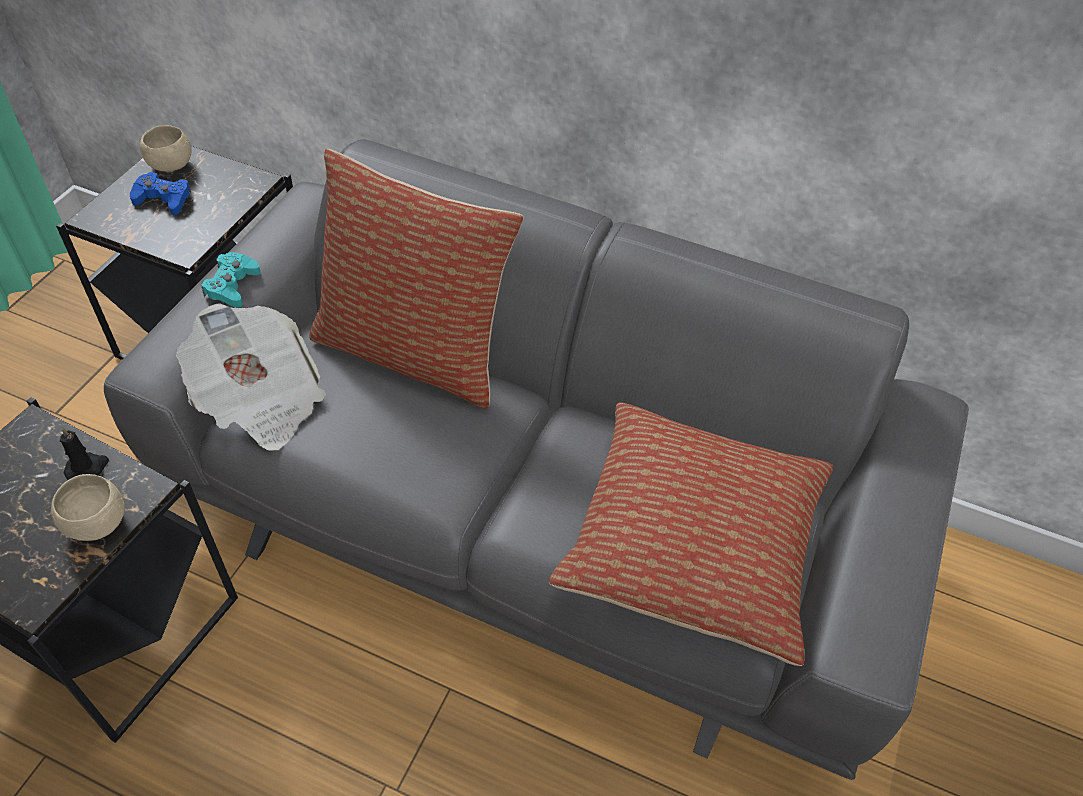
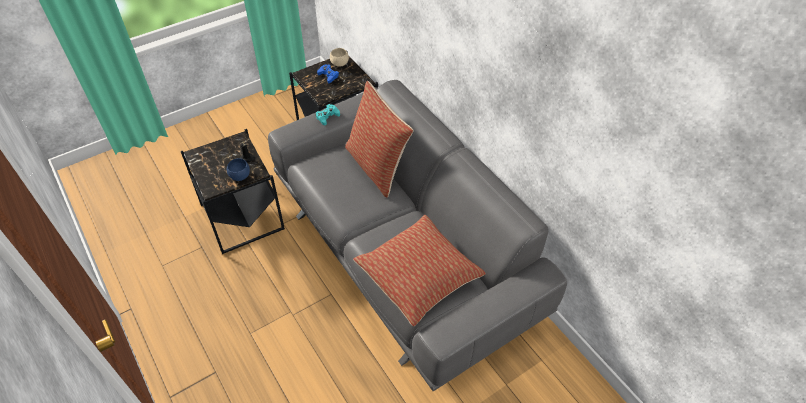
camera: 35 degrees right, 0 degrees up
(96, 523) = (240, 176): beige bowl -> blue bowl
(259, 399) = (313, 160): newspaper -> none

